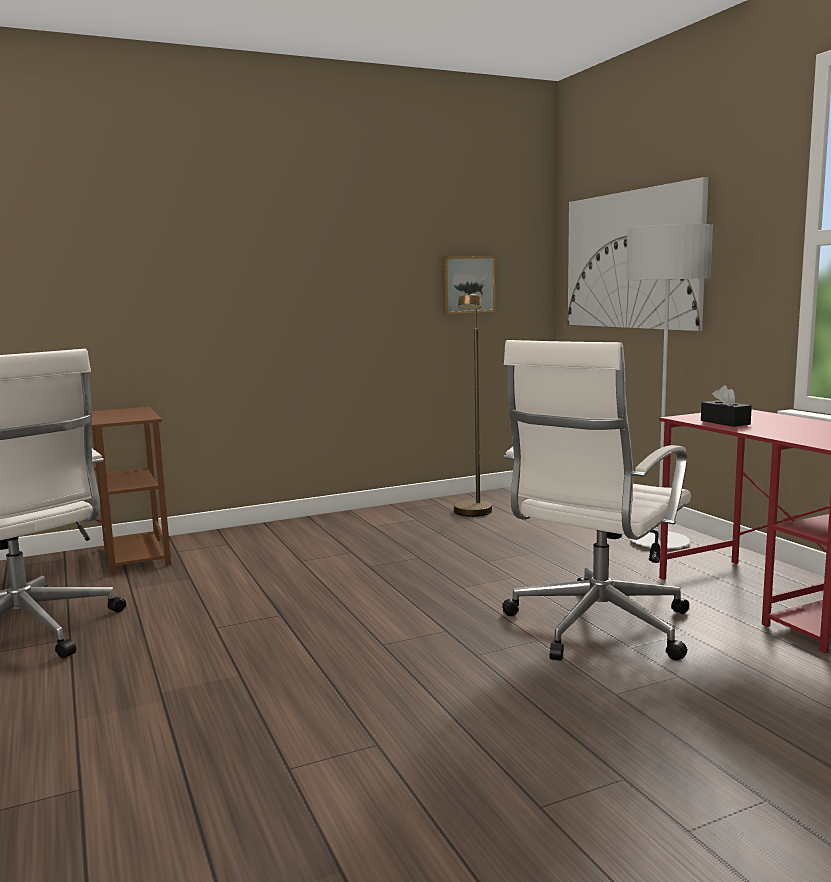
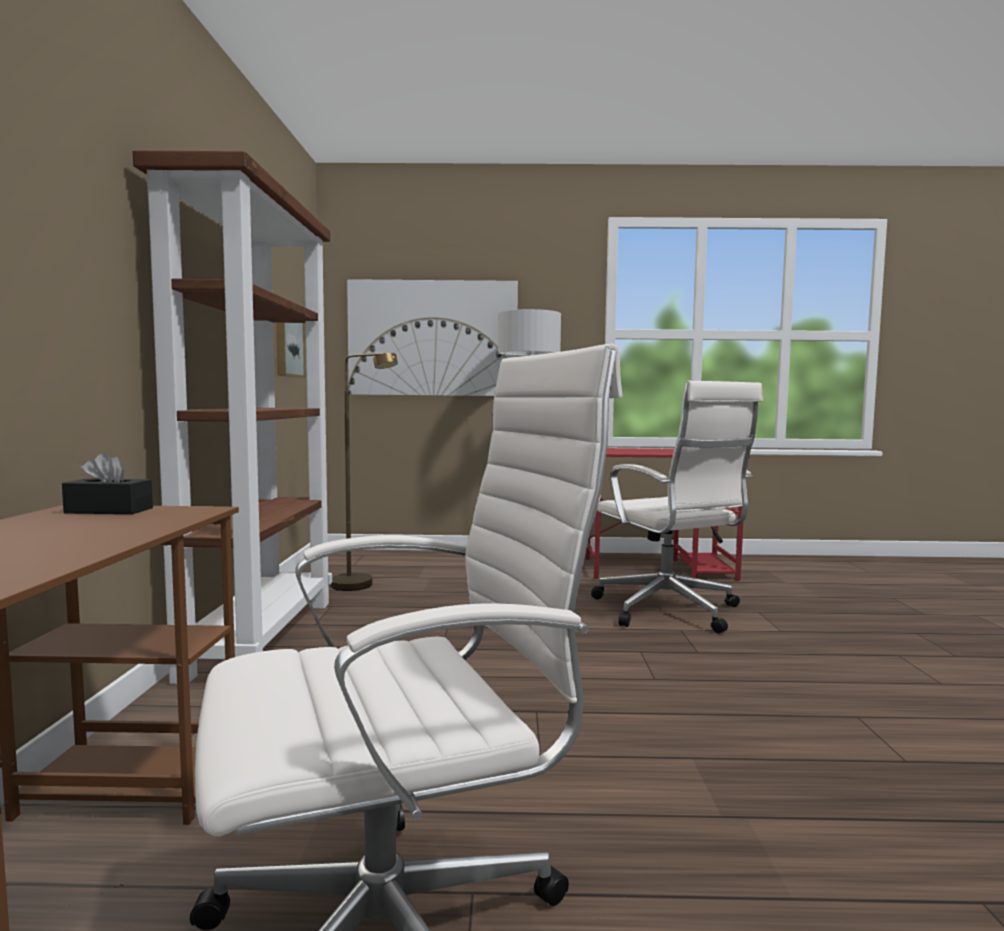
camera: 65 degrees left, 5 degrees down
(335, 521) = (261, 636): none -> brown bookcase
(725, 422) = (636, 452): black tissue box -> black tissue box (109, 510)

